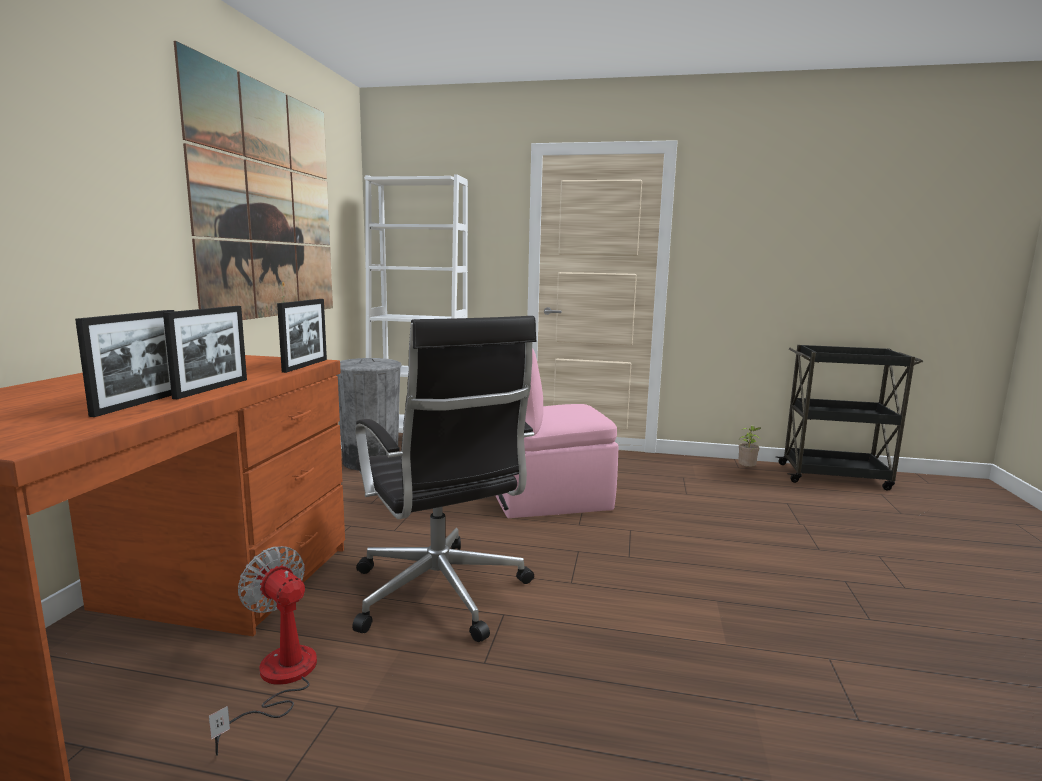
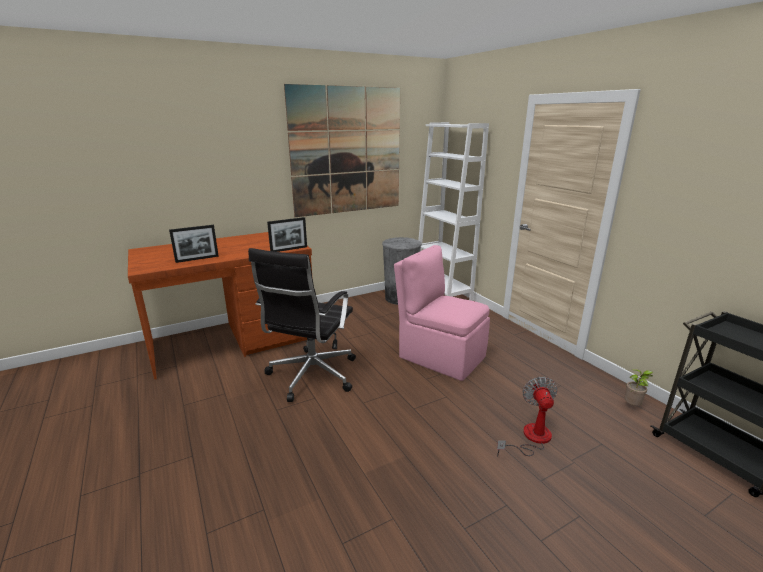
camera: 50 degrees right, 10 degrees up
(212, 388) = (229, 256): picture frame -> none
(278, 680) = (227, 375): fan -> fan (530, 438)

